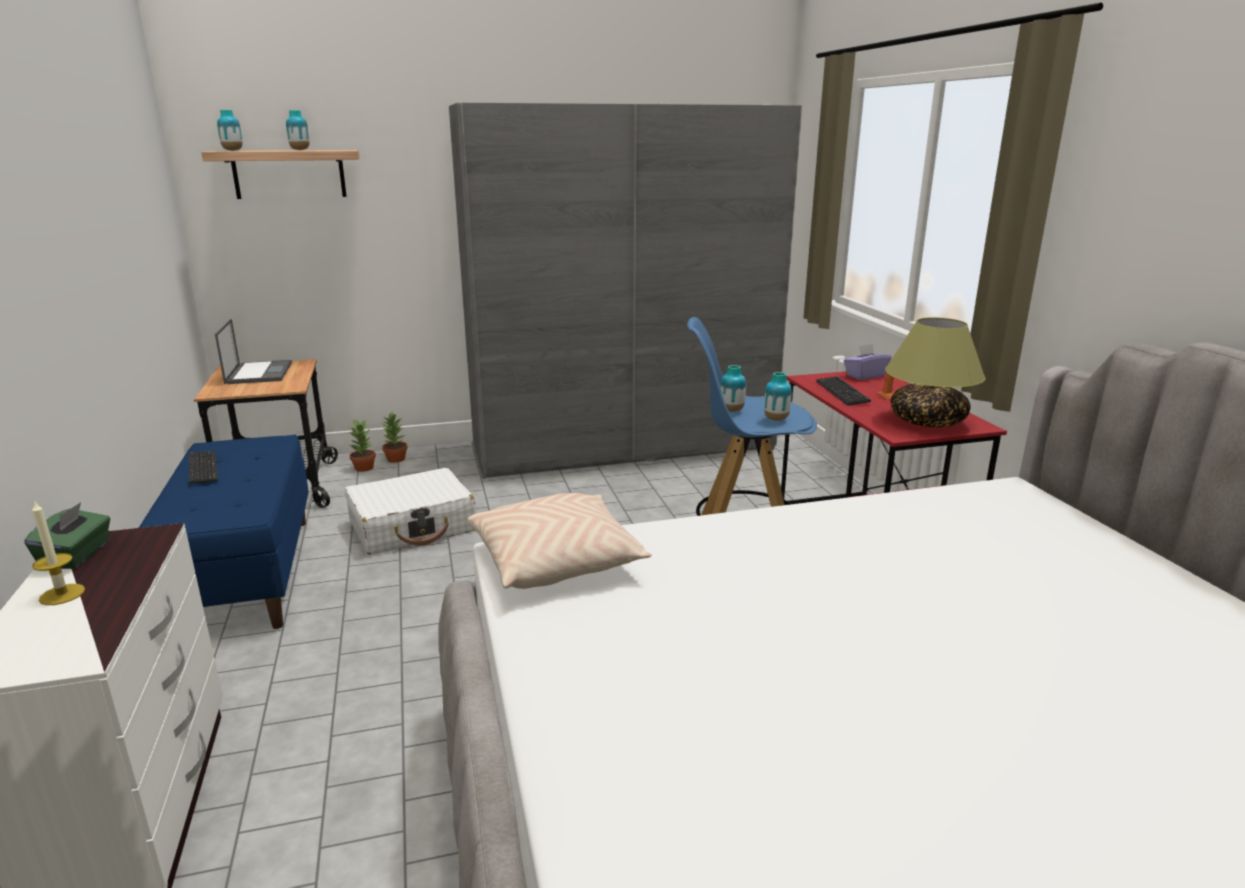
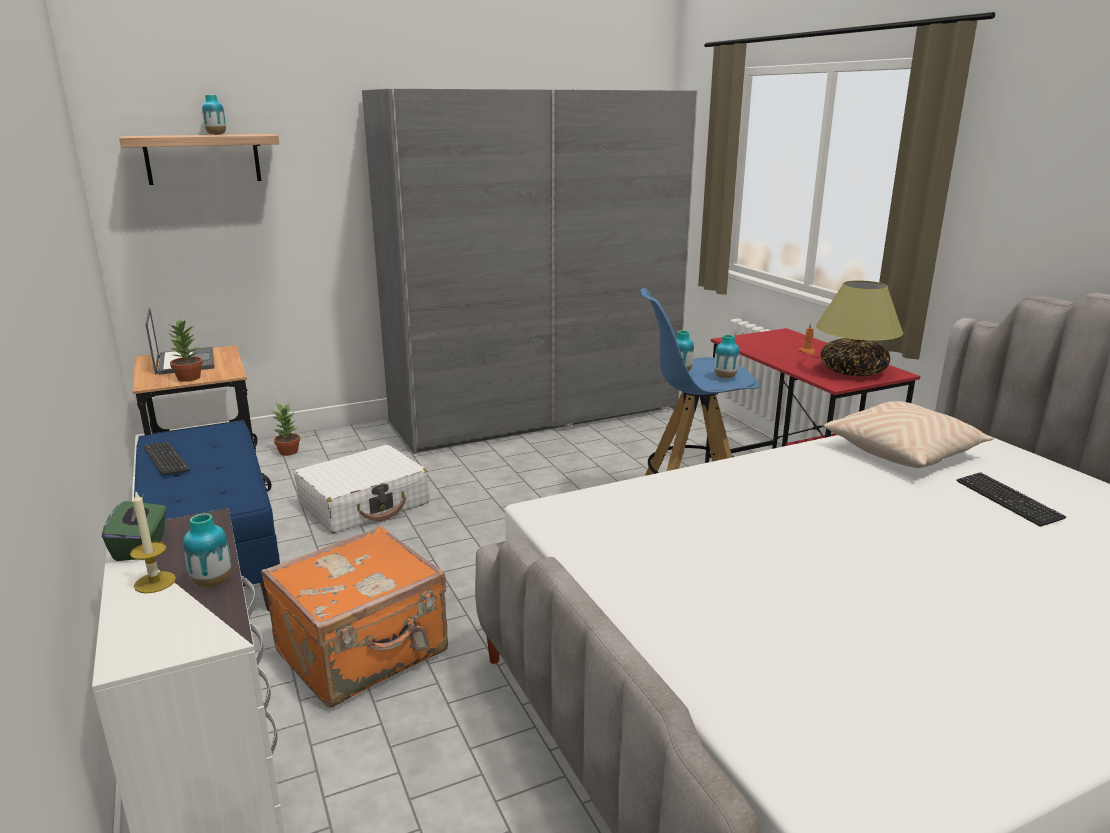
camera: 10 degrees left, 0 degrees up
(232, 150) = (147, 136): vase -> vase (212, 582)
(344, 682) = (364, 653): none -> orange suitcase
(395, 459) = (317, 441): potted plant -> potted plant (188, 378)
(557, 561) = (591, 514): beige pillow -> beige pillow (903, 452)
(842, 392) = (767, 351): keyboard -> keyboard (1007, 500)
(865, 376) = (778, 335): purple tissue box -> none

